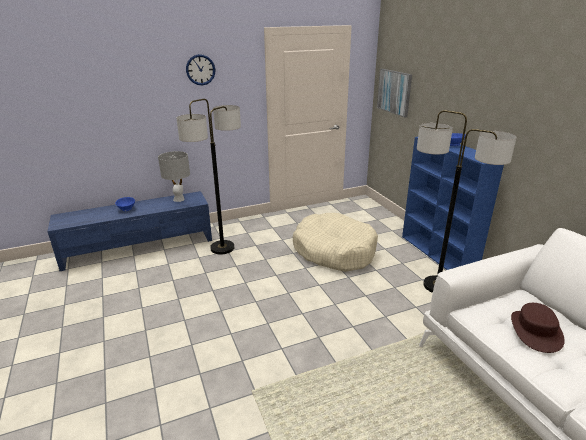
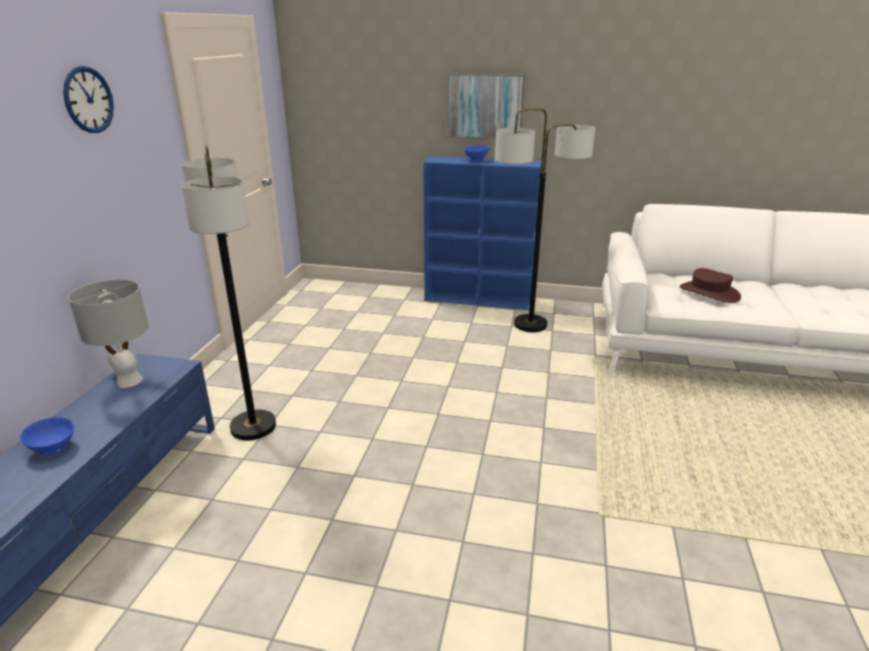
camera: 55 degrees left, 0 degrees up
(334, 251) = (393, 348): beige dog bed -> none
(394, 92) = (336, 113): picture -> picture (485, 106)

